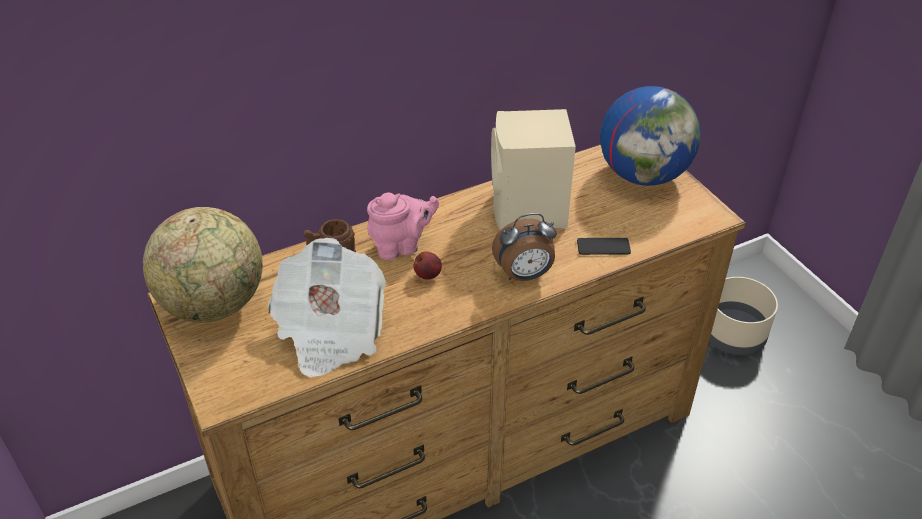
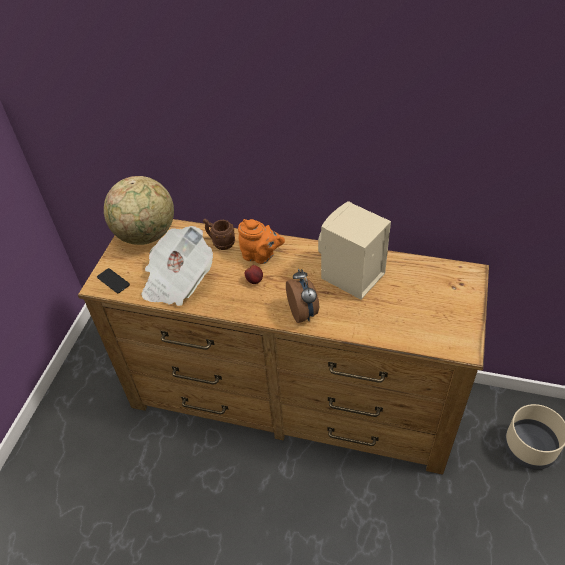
camera: 45 degrees right, 5 degrees up
(401, 246) = (260, 256): pink teapot -> orange teapot
(524, 275) = (303, 313): alarm clock -> alarm clock turned 135 degrees counterclockwise
(603, 247) = (368, 324): phone -> phone (113, 281)
(643, 175) = (451, 294): globe -> none

